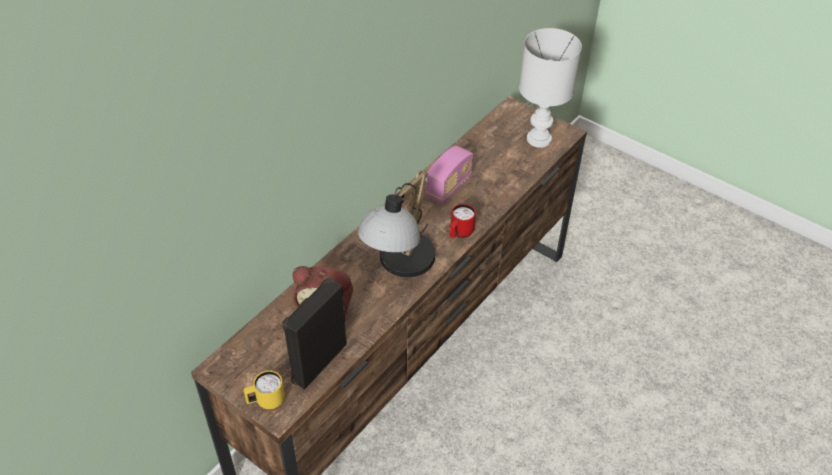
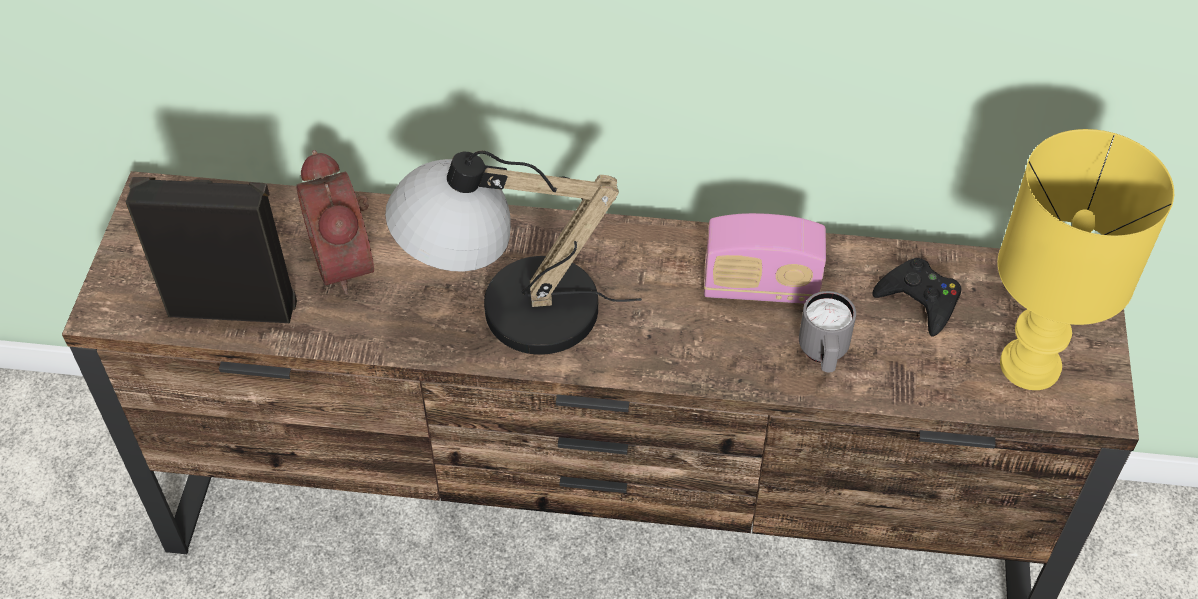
camera: 60 degrees right, 5 degrees up
(266, 402) = (121, 284): yellow mug -> none
(460, 233) = (655, 358): red mug -> none
(489, 150) = (919, 300): none -> black game controller
(494, 187) = (823, 354): none -> grey mug
(538, 138) = (1031, 364): white table lamp -> yellow table lamp

